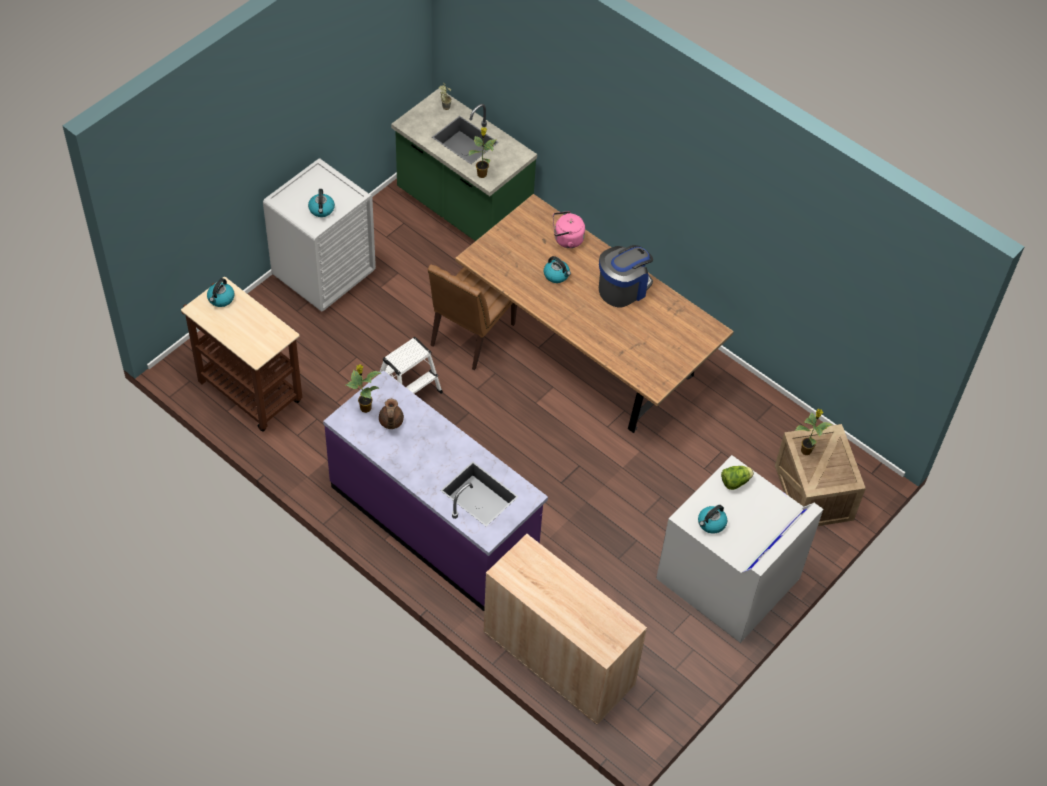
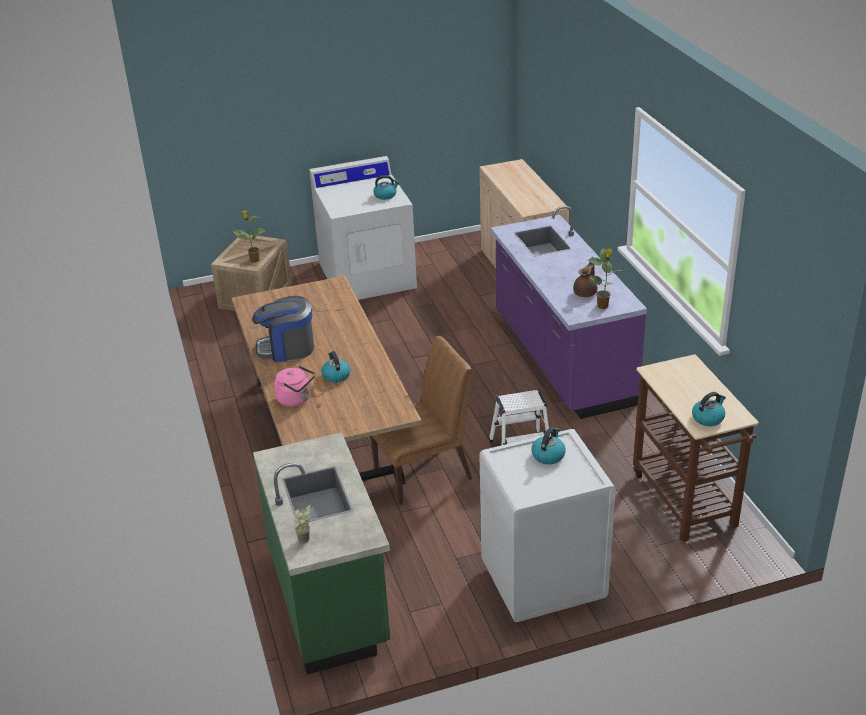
camera: 145 degrees left, 20 degrees down
(482, 173) = (332, 452): potted plant -> none
(735, 482) = (345, 207): lettuce -> none

